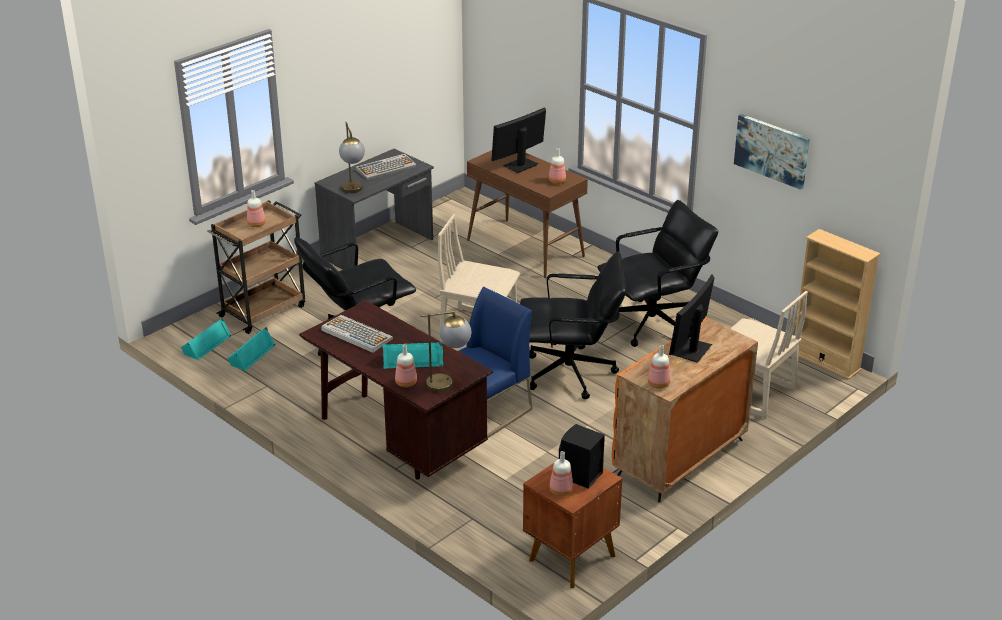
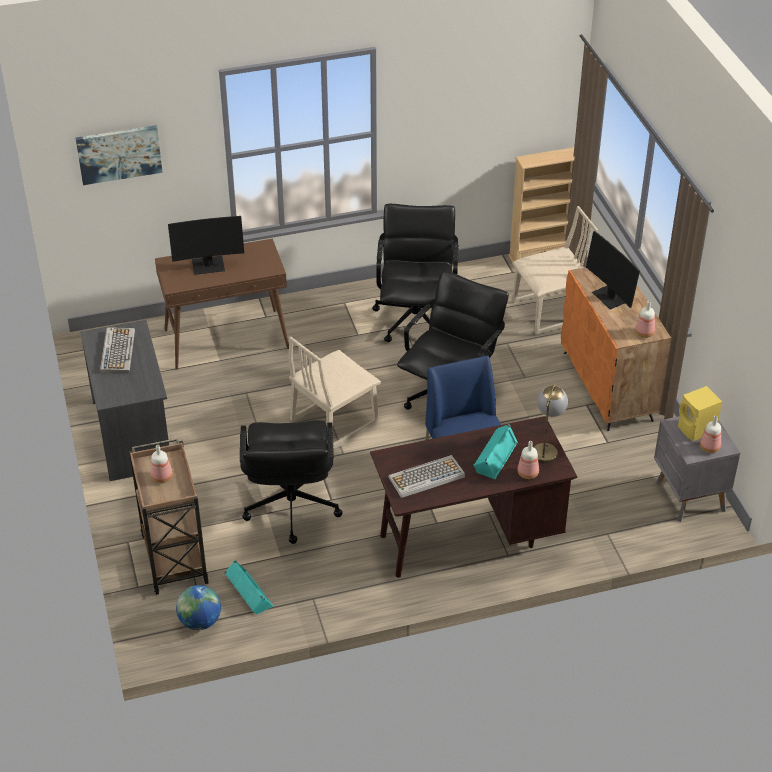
camera: 60 degrees left, 10 degrees up
(206, 344) = (200, 621): turquoise speaker -> globe
(353, 192) = (146, 389): table lamp -> none
(520, 165) = (208, 266): monitor -> monitor turned 90 degrees counterclockwise
(556, 181) = (259, 257): bottle -> none
(570, 557) = (689, 497): brown nightstand -> grey nightstand
(580, 476) = (697, 430): black speaker -> yellow speaker
(772, 150) = (458, 116): picture -> picture (119, 154)

